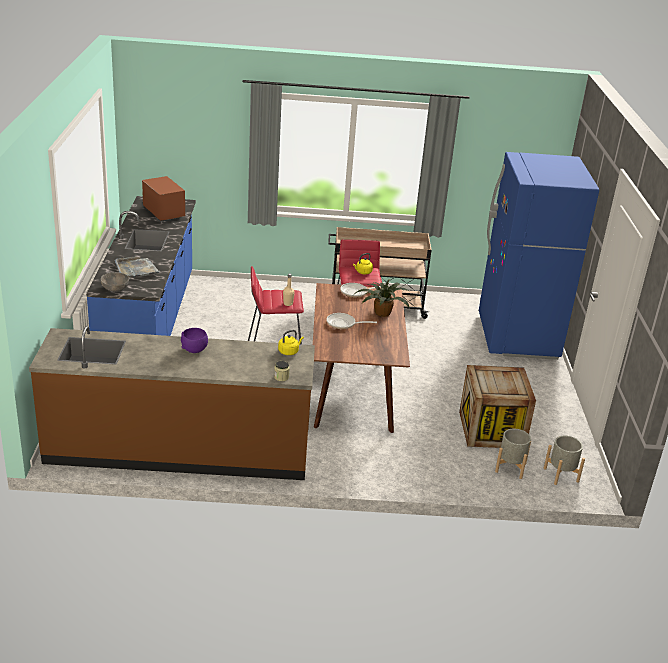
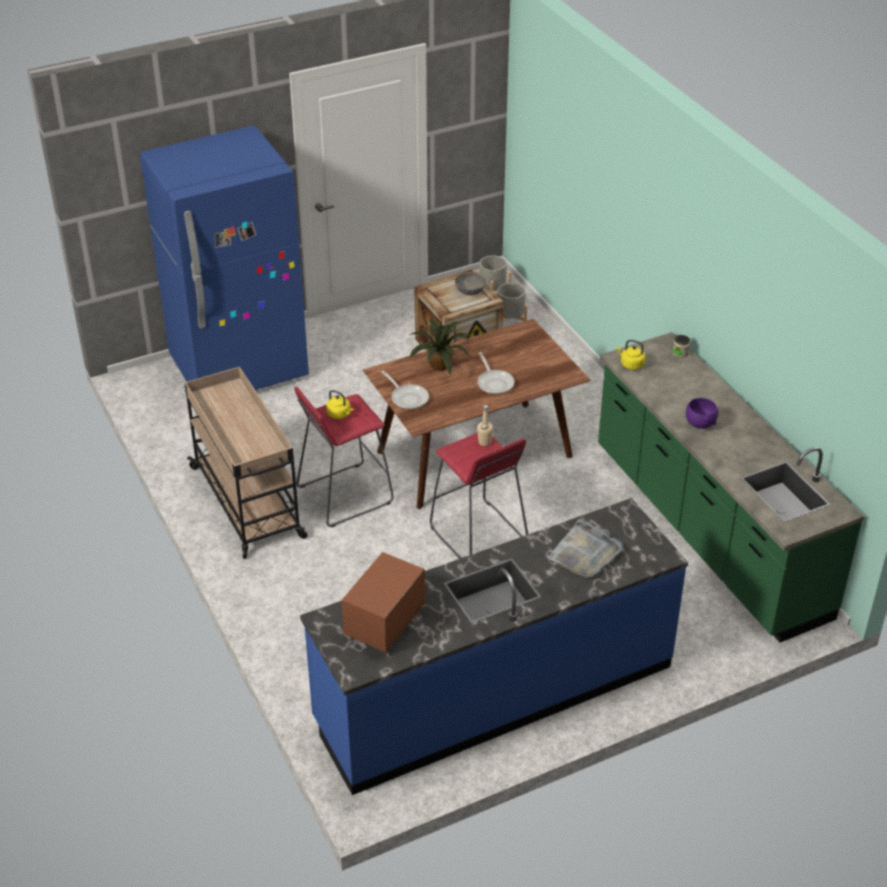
camera: 115 degrees left, 10 degrees up
(115, 288) = (651, 544): grey bowl -> grey bowl (470, 291)
(179, 450) = (707, 532): brown counter -> green counter

